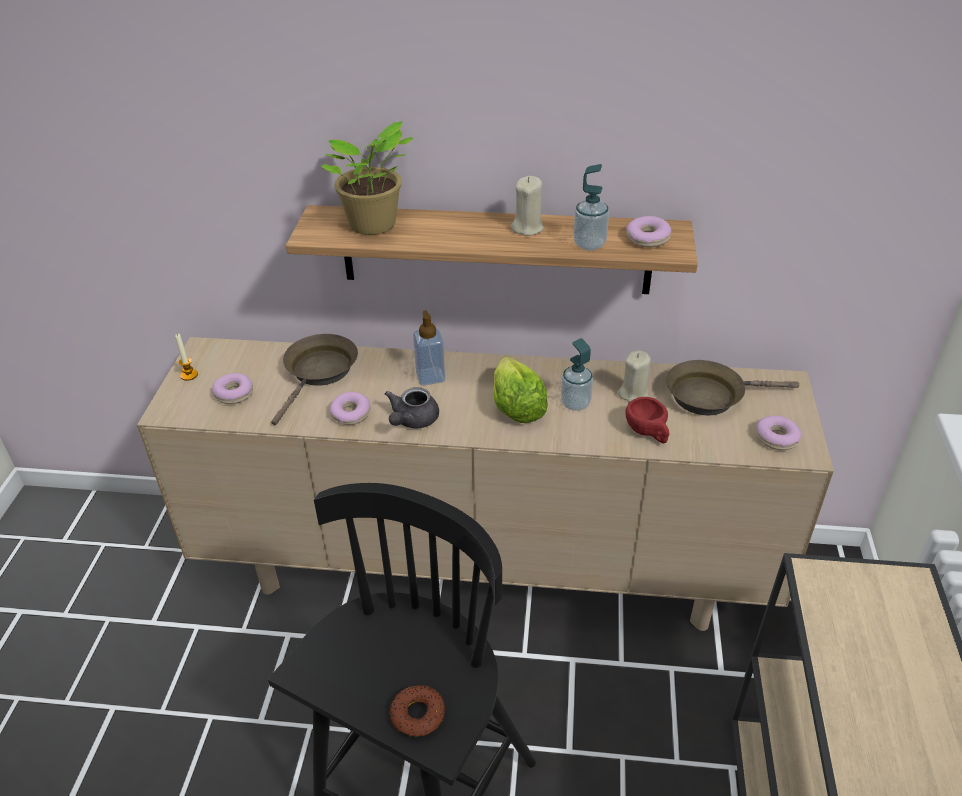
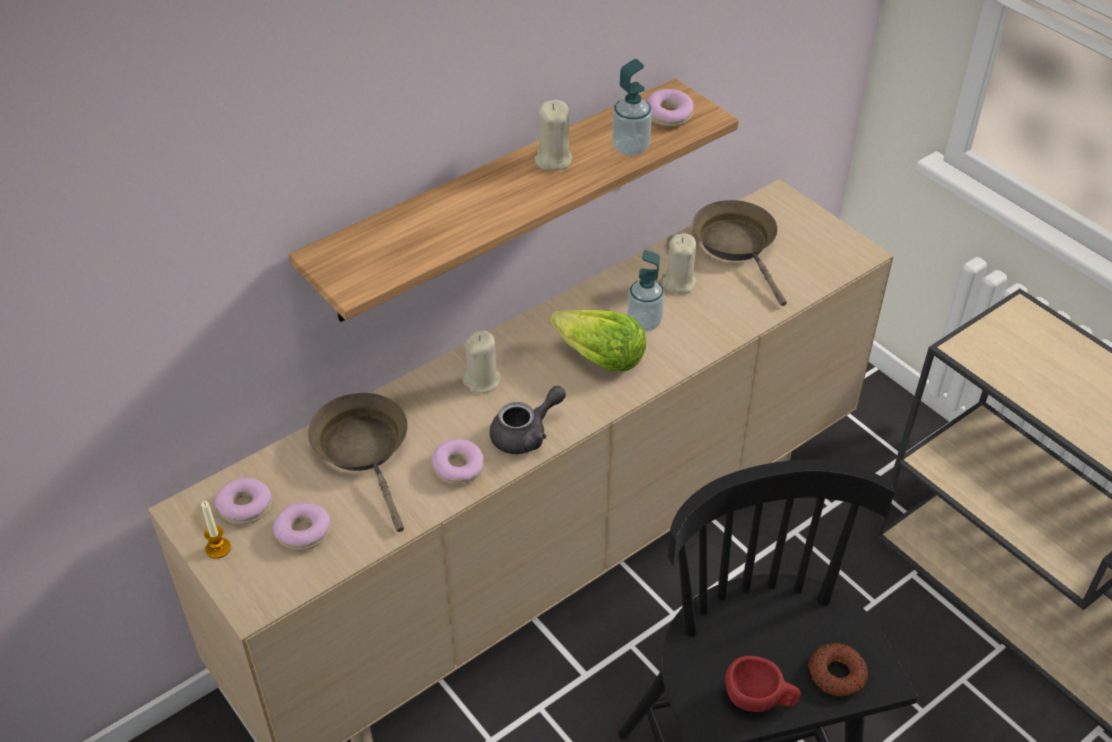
camera: 45 degrees left, 5 degrees up
(374, 226) = (403, 238): potted plant -> none
(412, 421) = (526, 434): grey teapot -> grey teapot turned 105 degrees counterclockwise
(430, 377) = (482, 380): soap dispenser -> beige candle
(648, 433) = (733, 311): red cup -> red cup (759, 700)
(710, 395) = (737, 245): brown frying pan -> brown frying pan turned 120 degrees clockwise
(776, 438) = (827, 253): donut -> donut (245, 506)

